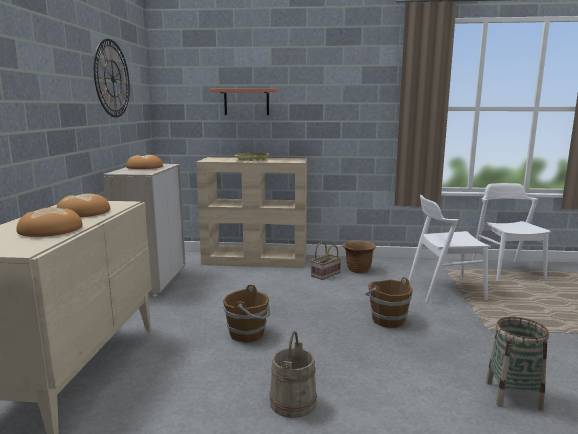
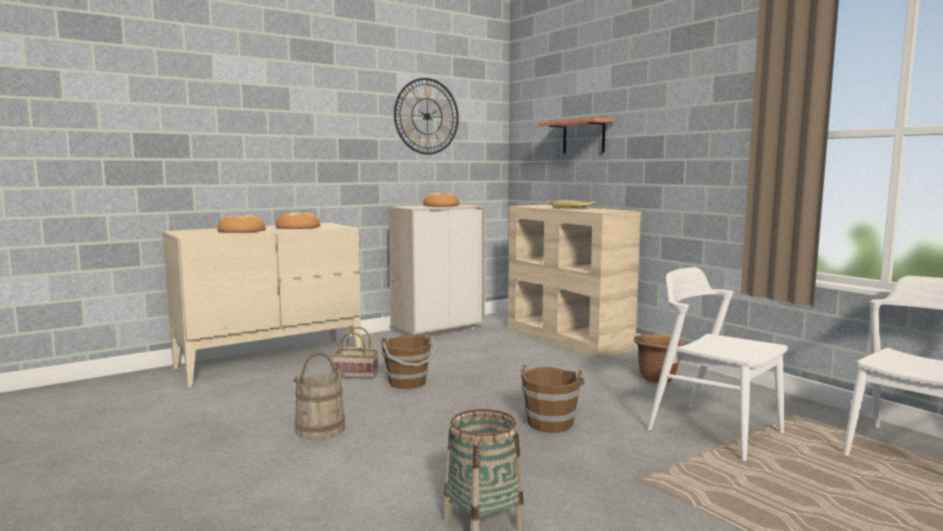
camera: 50 degrees right, 5 degrees down
(325, 275) = (603, 370): basket -> basket (354, 375)

